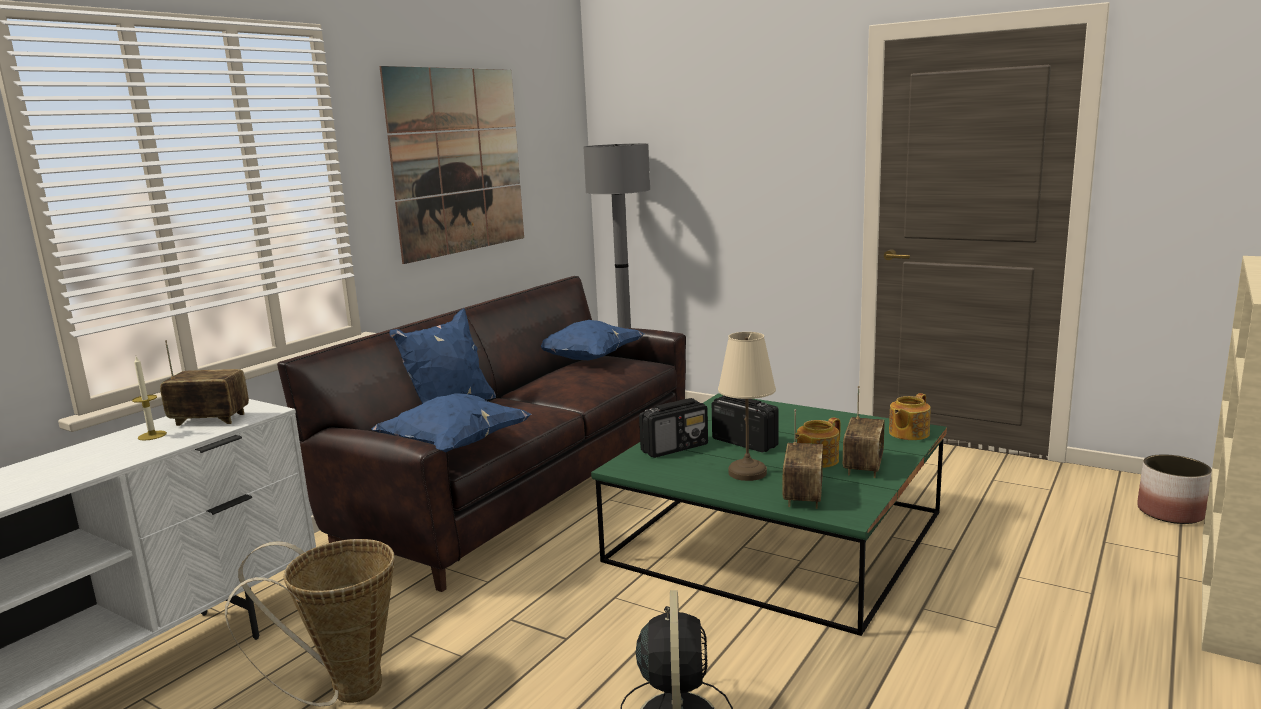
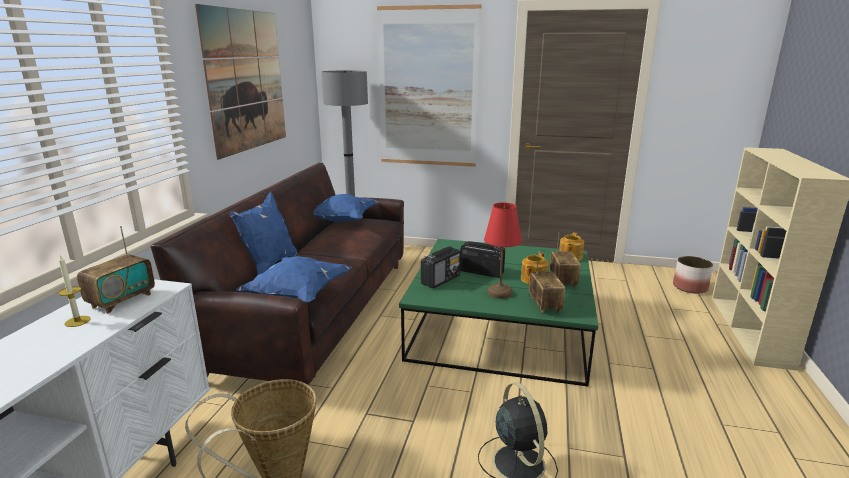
camera: 20 degrees left, 5 degrees up
(210, 420) = (121, 301): radio -> radio turned 135 degrees clockwise
(738, 166) = (428, 88): none -> picture
(748, 473) = (500, 293): beige table lamp -> red table lamp

